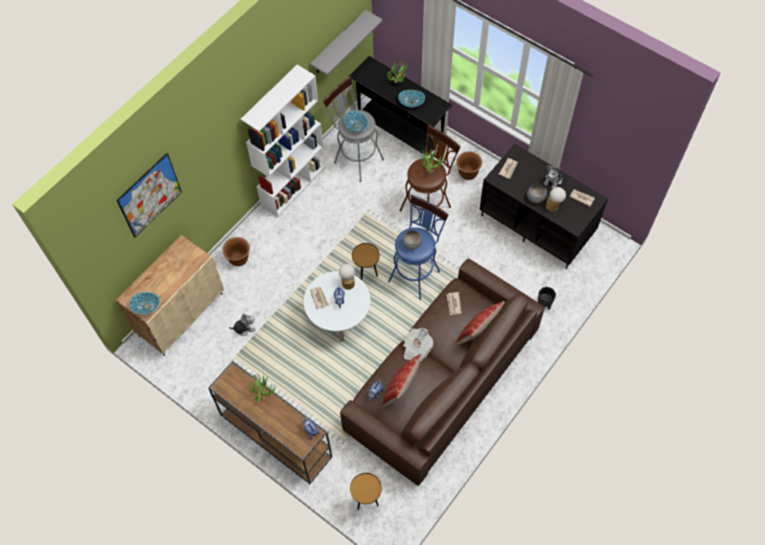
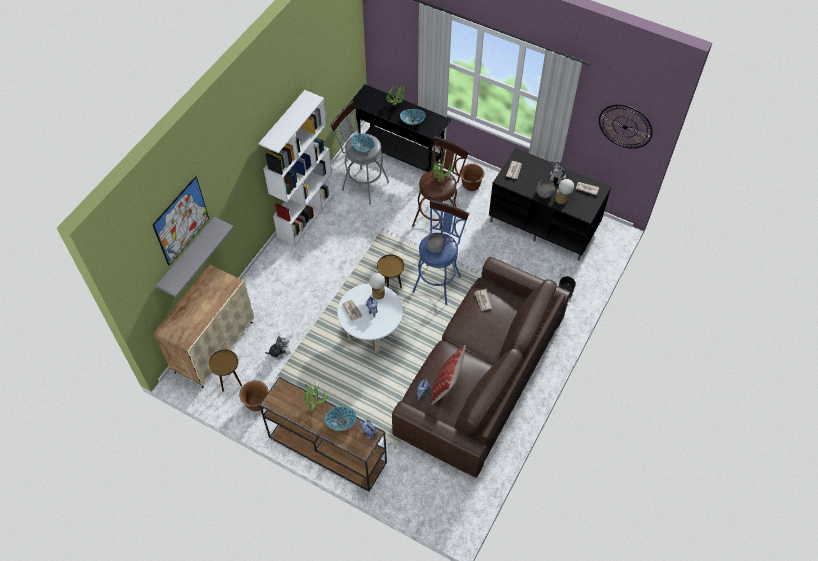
camera: 10 degrees left, 5 degrees down
(146, 306) = (185, 335): bowl -> bowl (341, 422)
(239, 259) = (263, 288): brown planter -> brown planter (257, 403)
(338, 43) = (338, 71): grey shelf -> grey shelf (188, 257)
(367, 501) = (428, 500): brown side table -> brown side table (231, 383)
(416, 348) = (454, 346): newspaper -> none
(477, 333) = (509, 325): pillow -> none
(626, 141) = (625, 126): none -> wall clock

